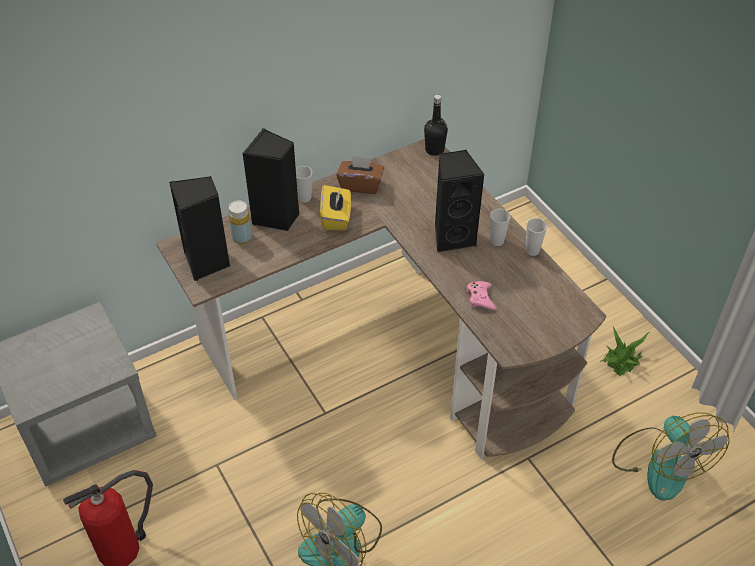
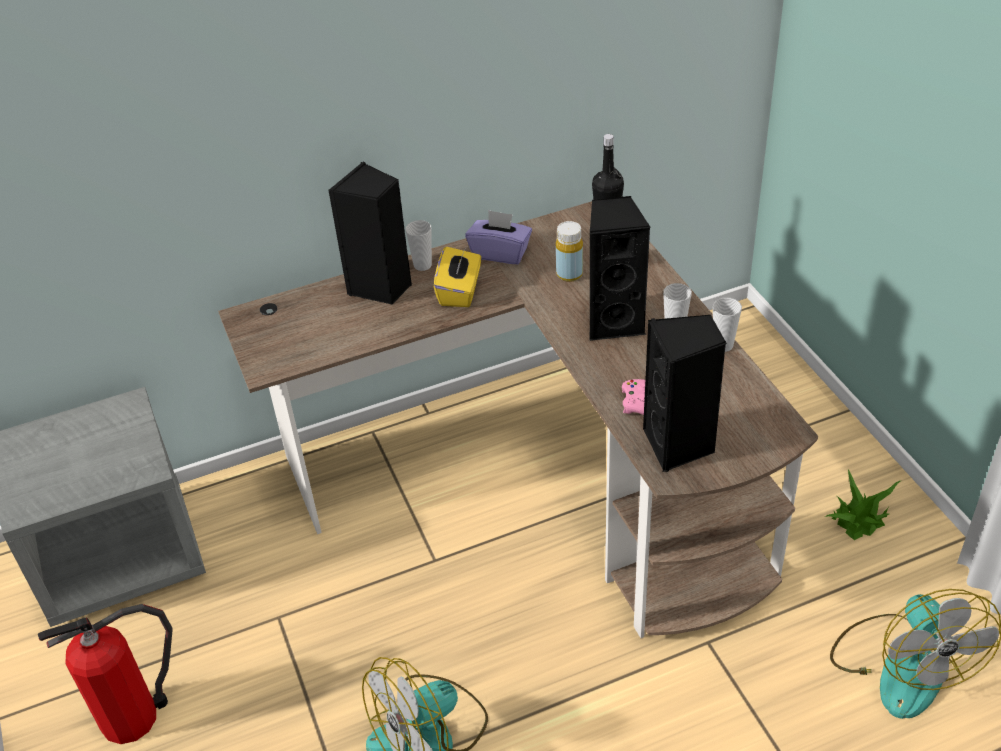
camera: 10 degrees right, 5 degrees down
(207, 262) = (279, 338): black speaker -> black speaker (679, 445)
(242, 237) = (331, 310): yellow bottle -> yellow bottle (569, 274)
(360, 185) = (500, 253): brown tissue box -> purple tissue box

